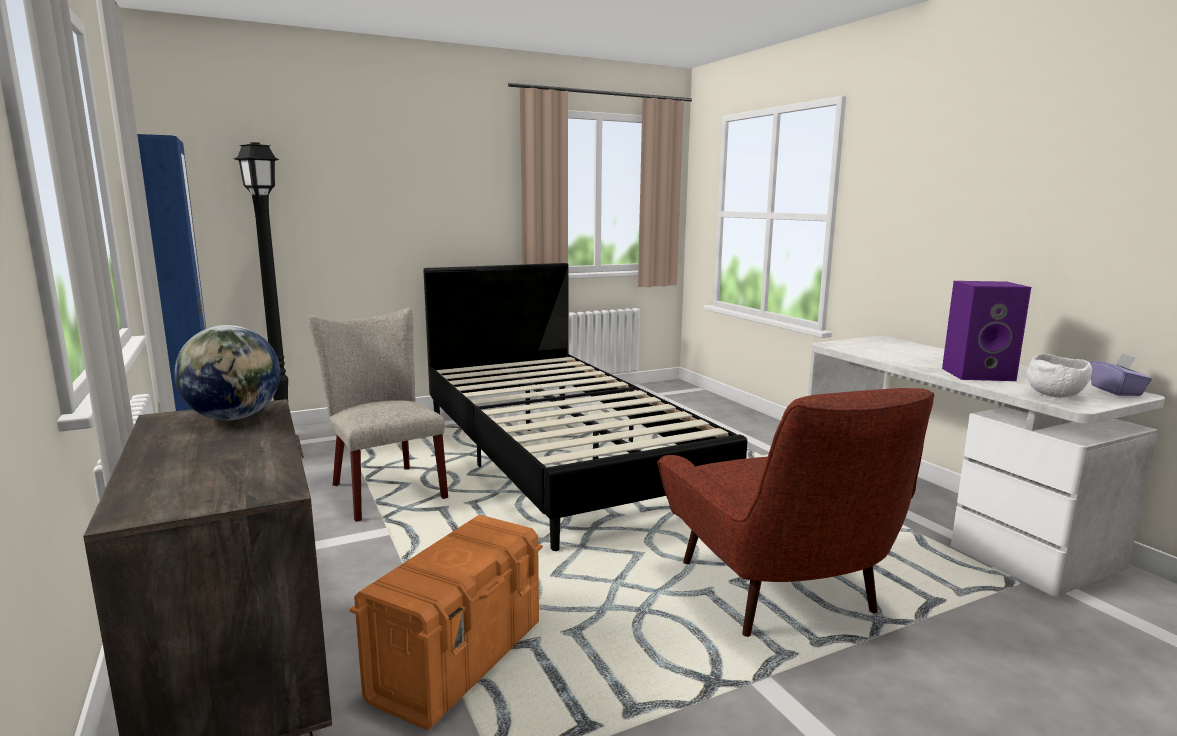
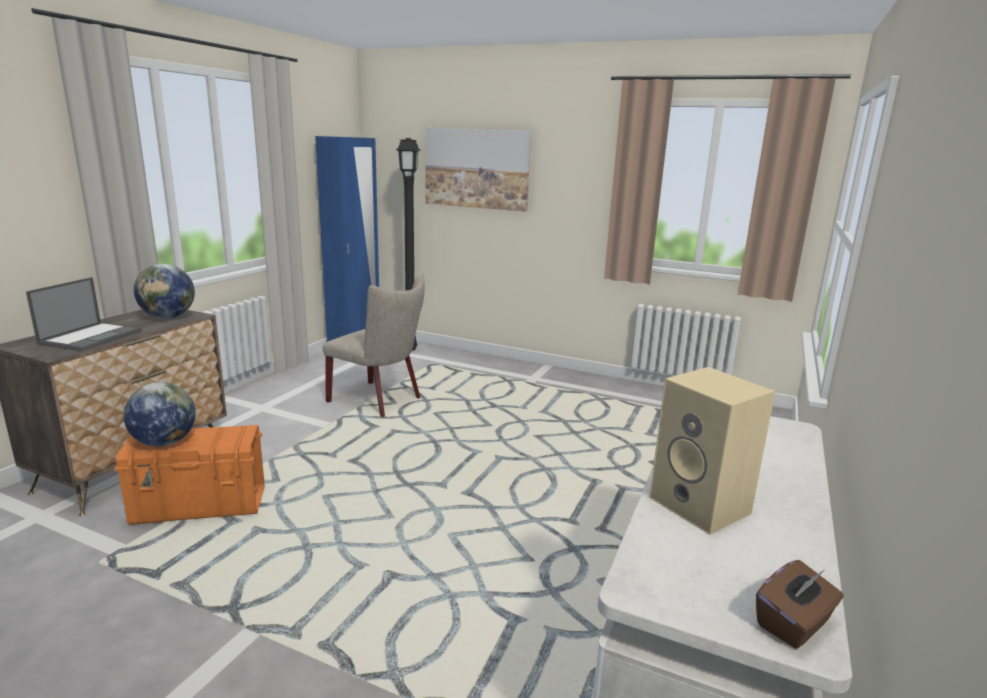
camera: 50 degrees right, 5 degrees up
(228, 463) = (92, 337): none -> laptop
(346, 184) = (477, 168): none -> picture
(383, 489) = (380, 400): beige chair -> beige chair turned 105 degrees clockwise
(439, 575) = (164, 442): none -> globe
(559, 456) = (516, 428): black bed -> none
(781, 594) = (393, 604): red armchair -> none
(978, 374) = (702, 506): purple speaker -> beige speaker
(1055, 395) = (668, 569): white bowl -> none
(1116, 391) = (794, 624): purple tissue box -> brown tissue box

